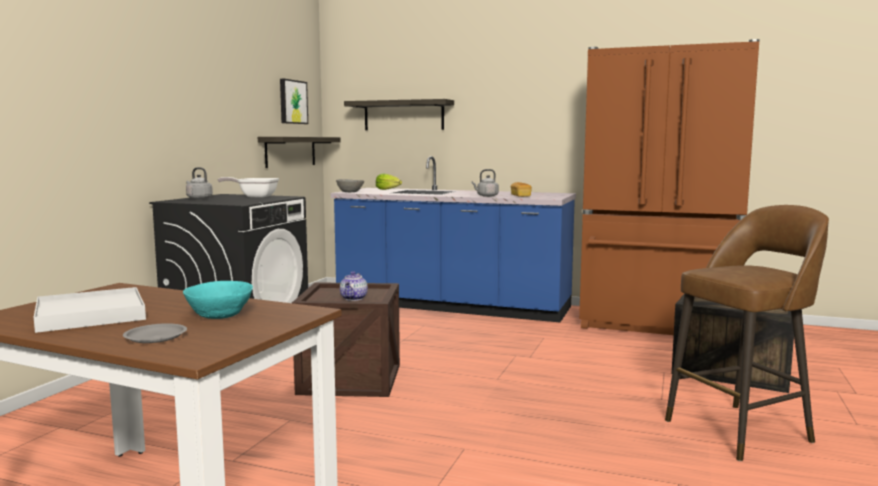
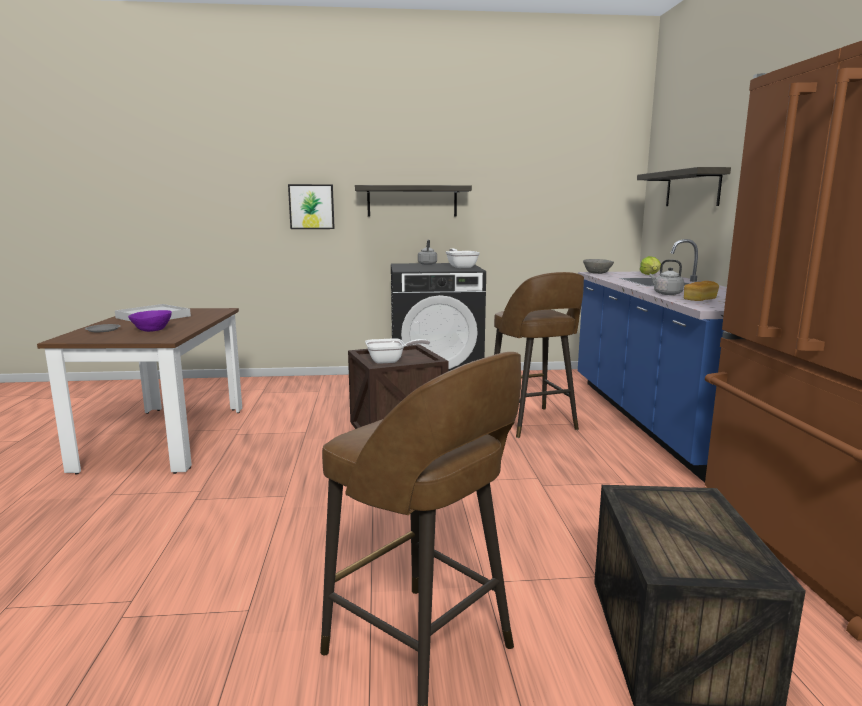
camera: 65 degrees right, 5 degrees up
(218, 316) = (151, 330): turquoise bowl -> purple bowl
(290, 151) = (580, 228): shelf -> shelf (412, 201)
(292, 102) = (589, 178): picture -> picture (311, 206)
(354, 298) = (390, 361): teapot -> frying pan
(406, 334) = (533, 423): none -> brown stool

